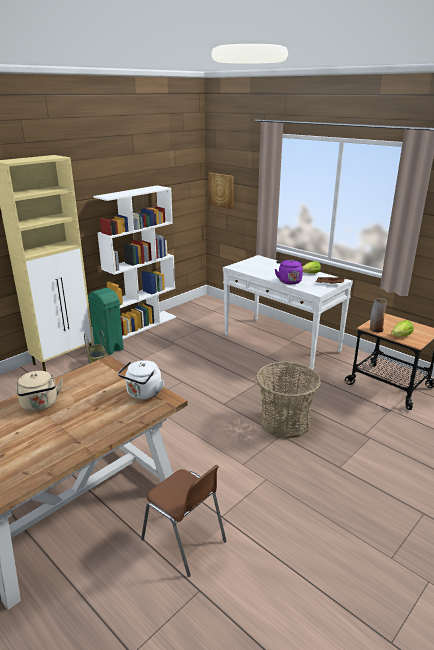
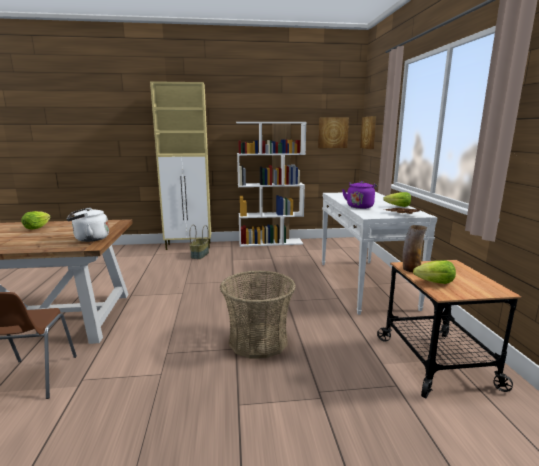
camera: 40 degrees right, 10 degrees down
(40, 405) = (37, 228): beige kettle -> lettuce
(109, 347) = (224, 248): green trash can -> none
(182, 192) = (332, 132): none -> picture

